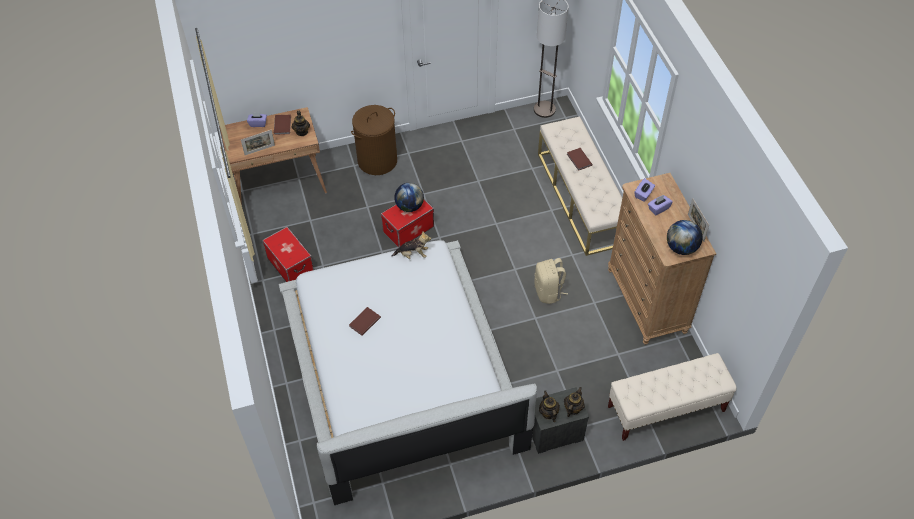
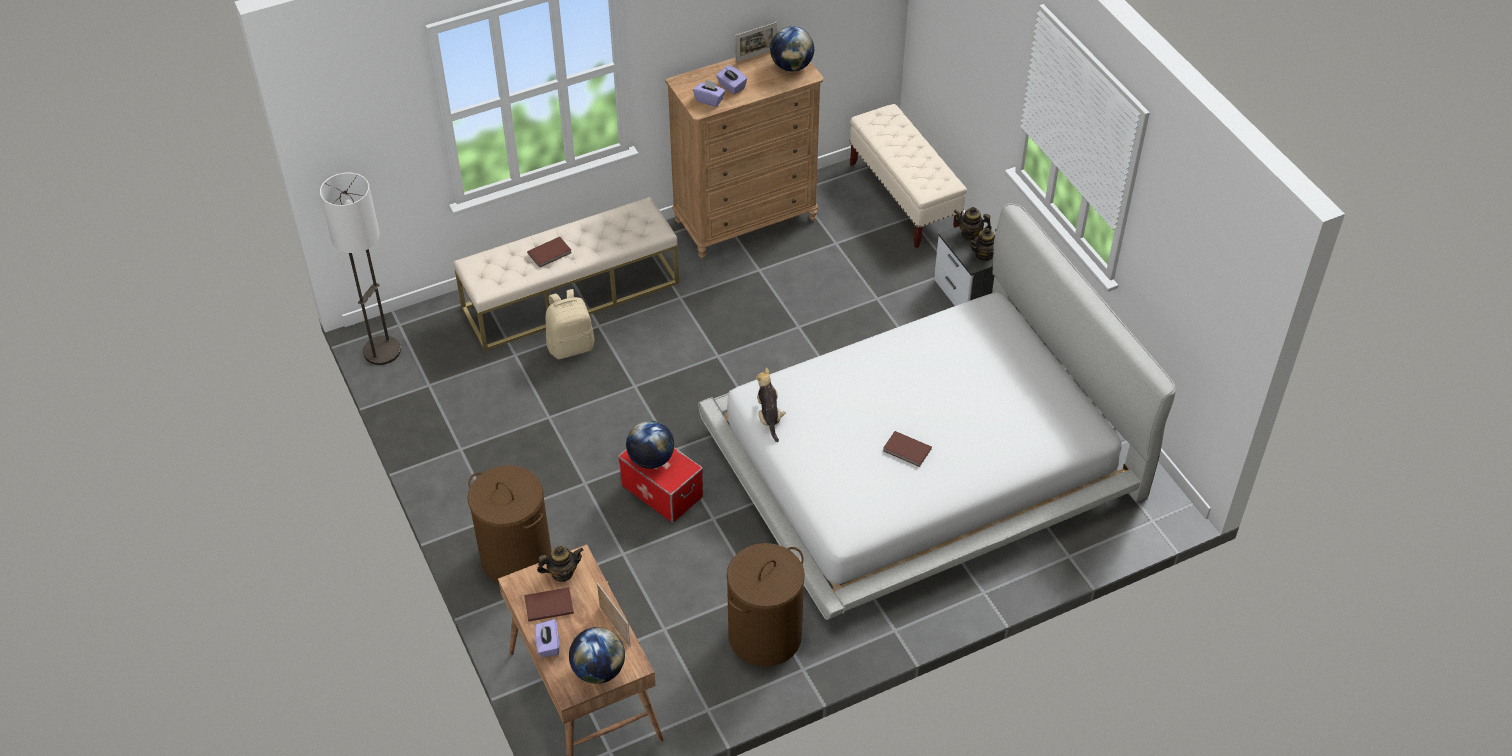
camera: 100 degrees left, 5 degrees down
(235, 142) = (598, 670): none -> globe
(290, 265) = (765, 636): storage box -> brown laundry basket
(548, 292) = (751, 316): beige backpack -> beige backpack (571, 346)

